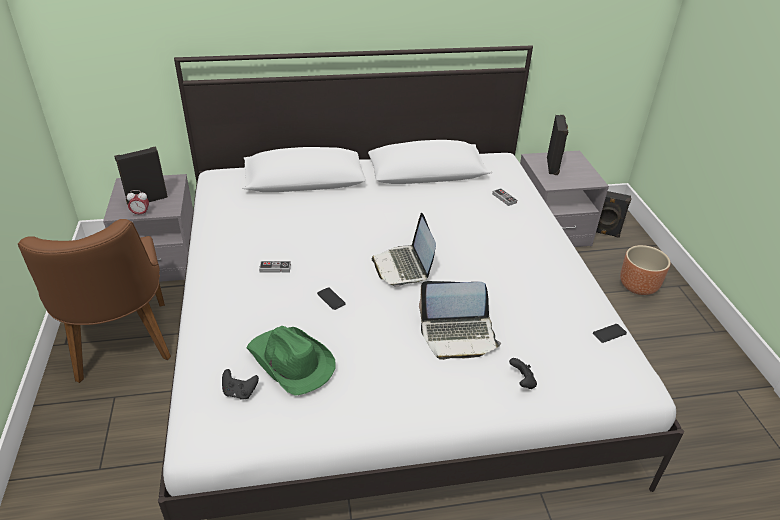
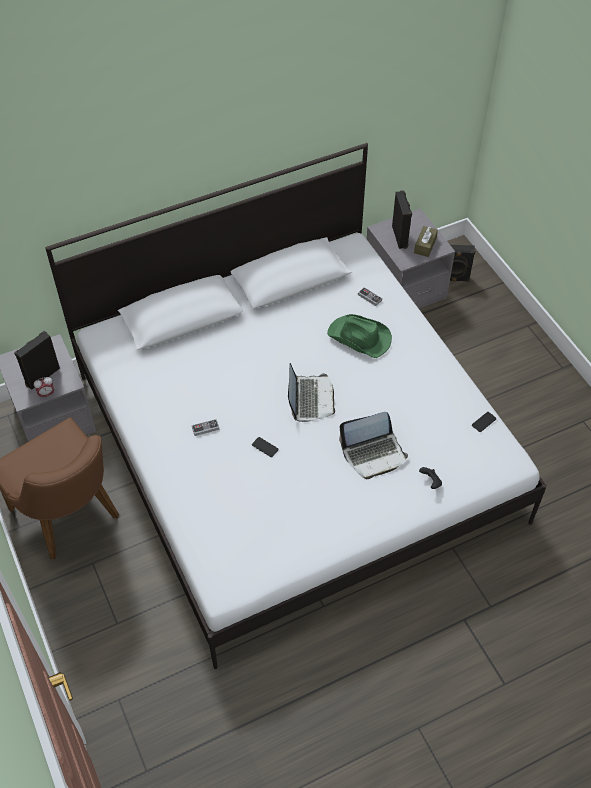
camera: 15 degrees left, 15 degrees up
(239, 392) = (234, 547): black game controller -> none
(290, 362) = (260, 513): green hat -> green hat (359, 338)
(403, 267) = (310, 399): laptop -> laptop turned 150 degrees counterclockwise
(577, 176) = (425, 245): none -> brown tissue box
(638, 286) = (494, 335): brown planter -> none

